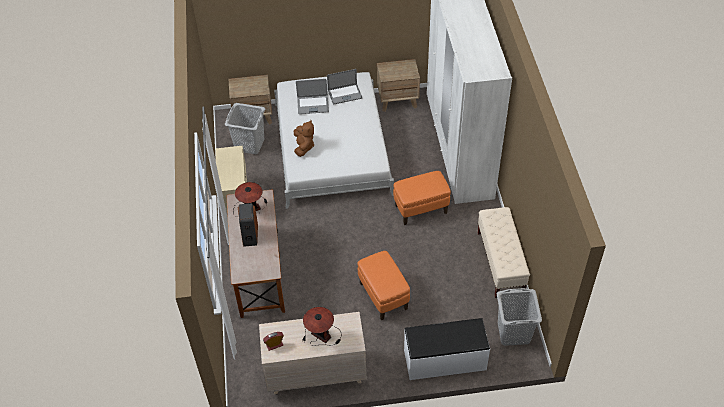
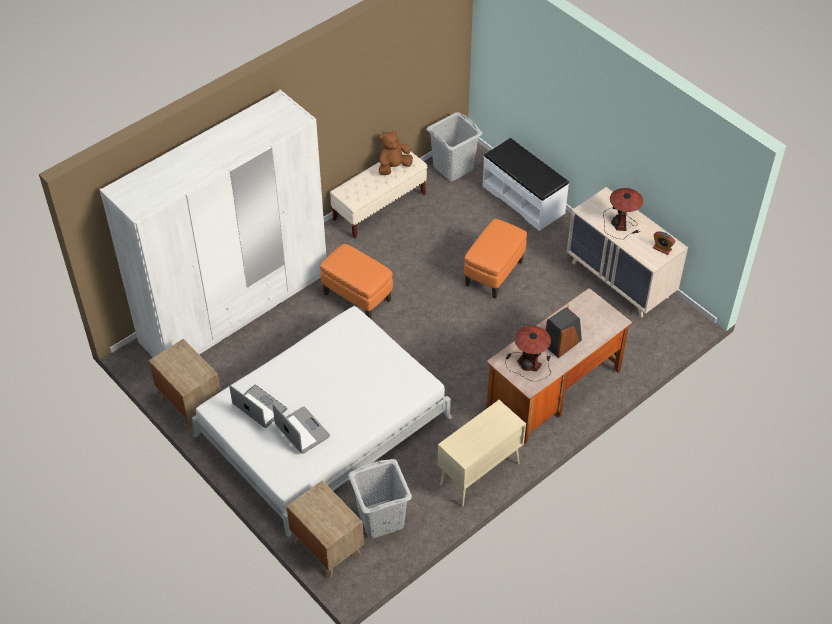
camera: 125 degrees left, 0 degrees up
(304, 147) = (379, 400): brown plush toy -> brown plush toy (394, 167)

